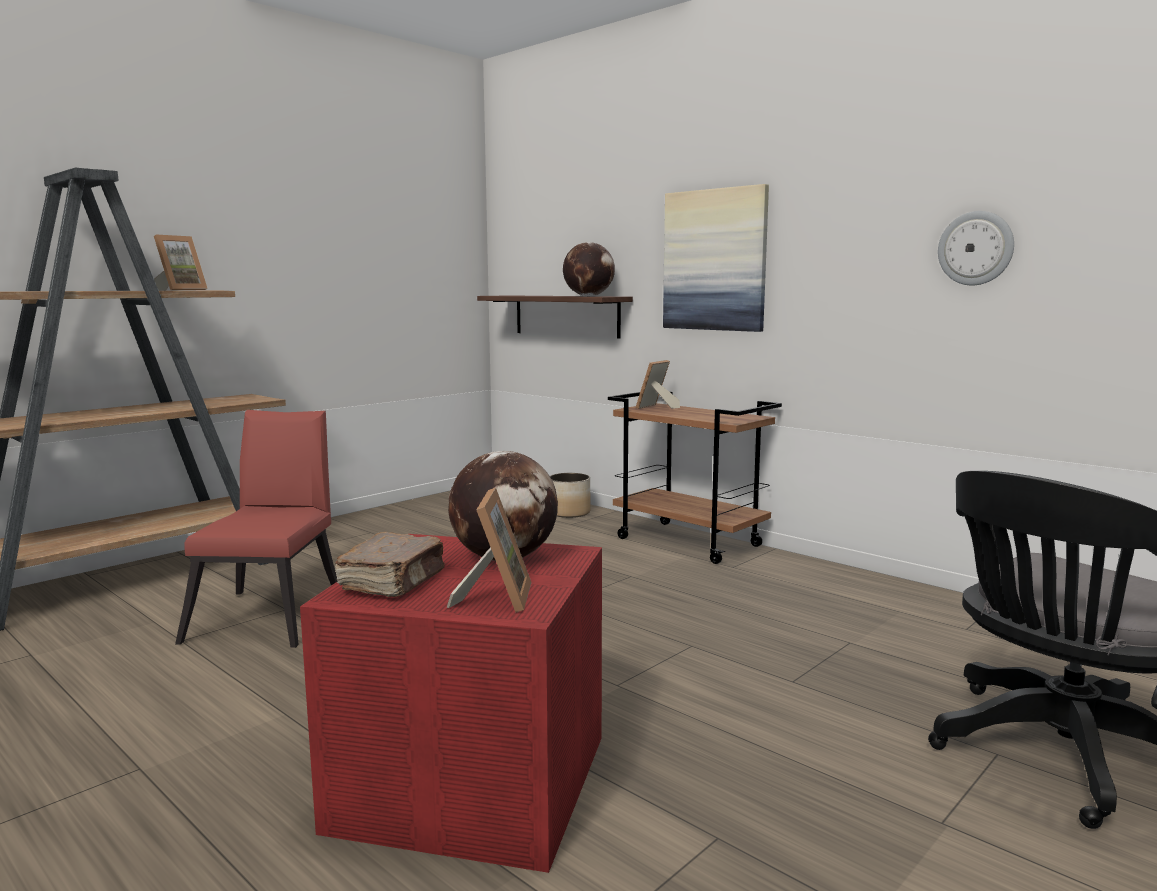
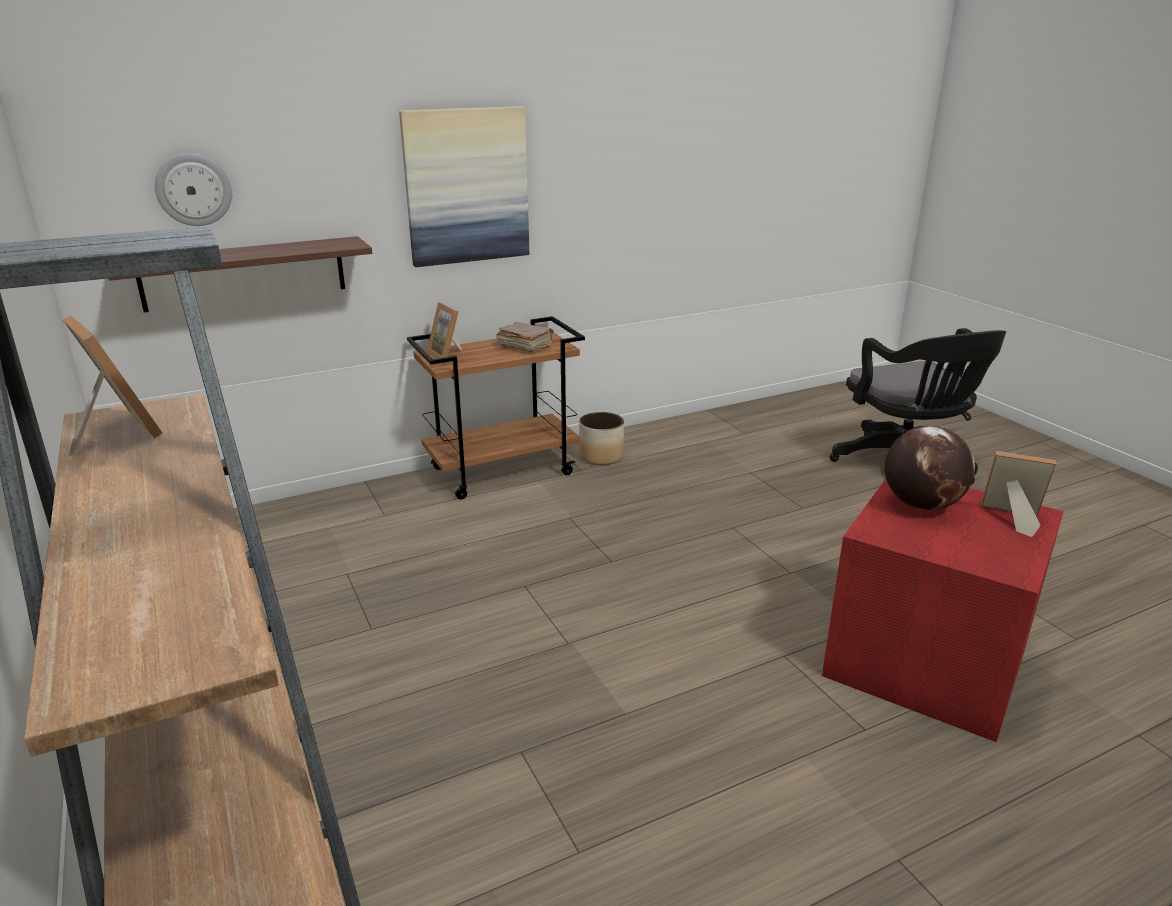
camera: 70 degrees left, 15 degrees up
(272, 614) = (533, 764): red chair -> none
(394, 582) = (980, 551): brown book -> brown book (524, 346)
(569, 512) = (341, 507): planter -> planter (601, 456)
(588, 296) = (321, 246): globe -> none
(975, 248) = (690, 166): wall clock -> wall clock (194, 189)

